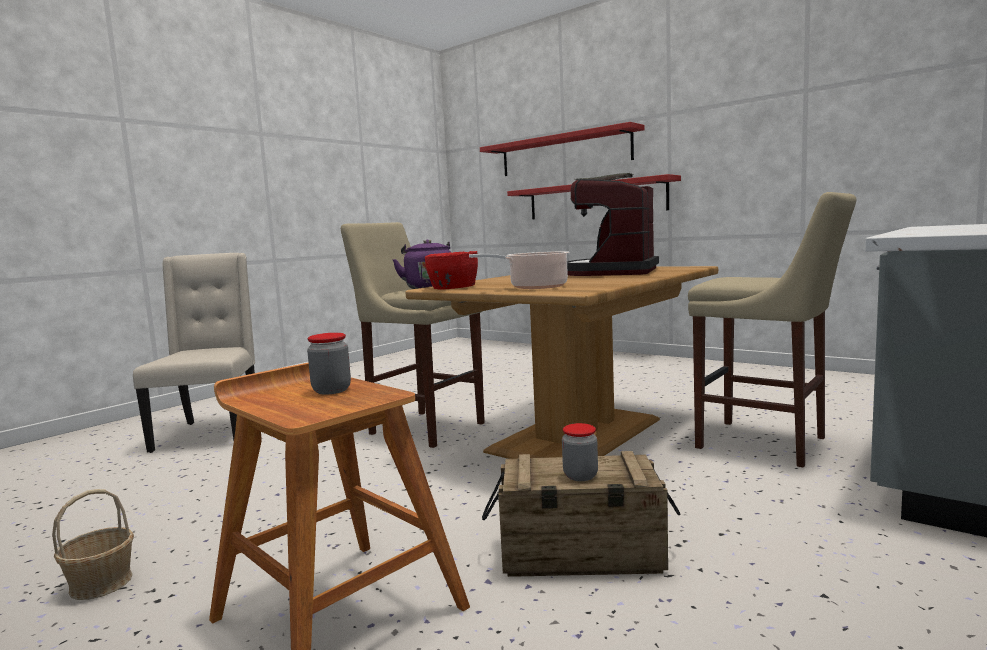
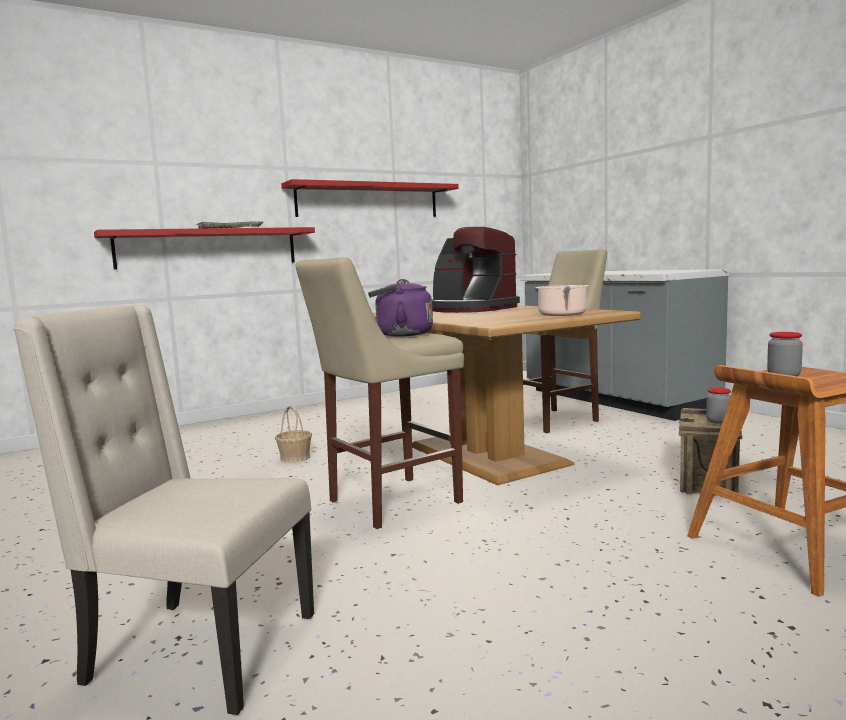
camera: 70 degrees left, 0 degrees up
(101, 583) = (762, 670): basket -> basket (295, 458)
(452, 287) = (506, 322): red bowl -> none
(564, 153) = (160, 189): red shelf -> red shelf (368, 201)

